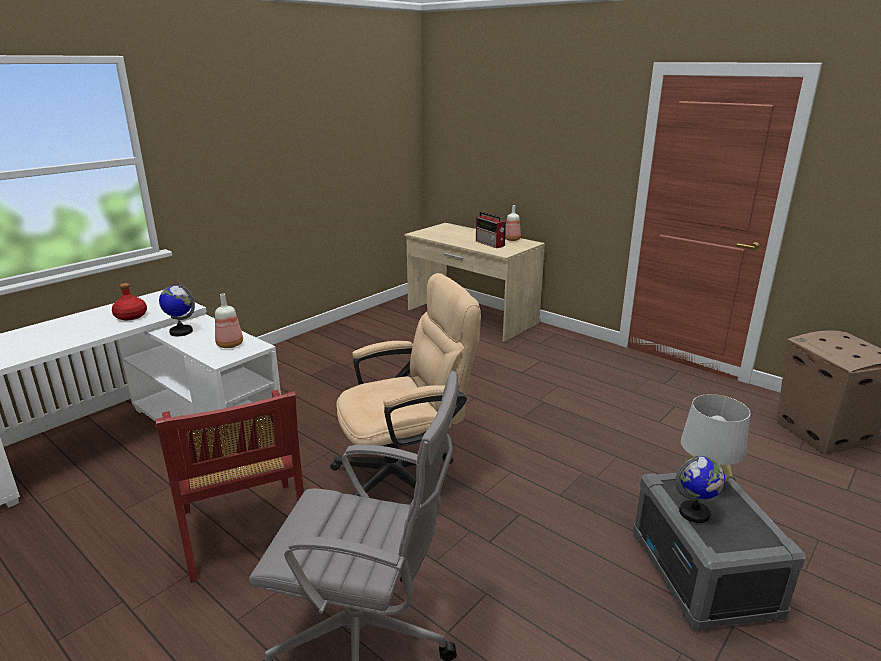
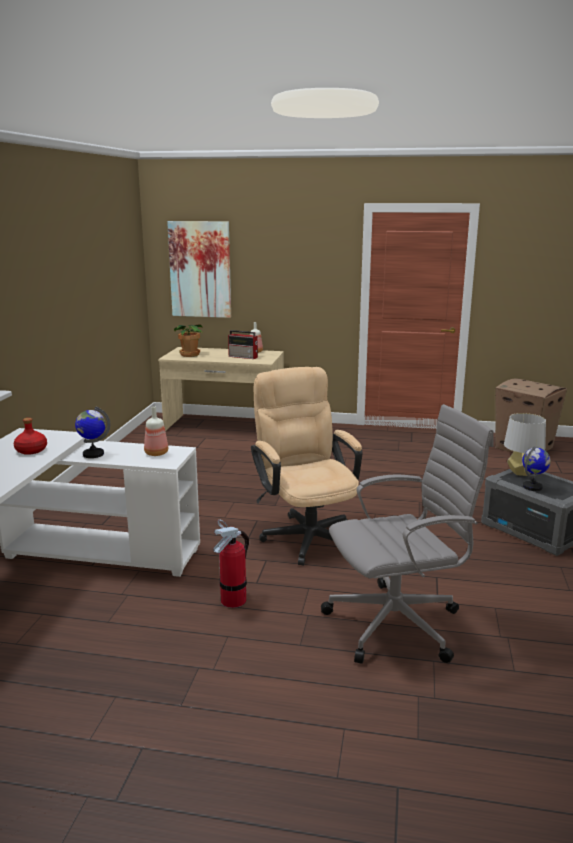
camera: 30 degrees left, 5 degrees down
(245, 530) = (233, 600): red chair -> fire extinguisher
(405, 473) = (306, 534): beige office chair -> beige office chair turned 60 degrees counterclockwise
(441, 233) = (189, 354): none -> potted plant
(470, 139) = (200, 269): none -> picture

